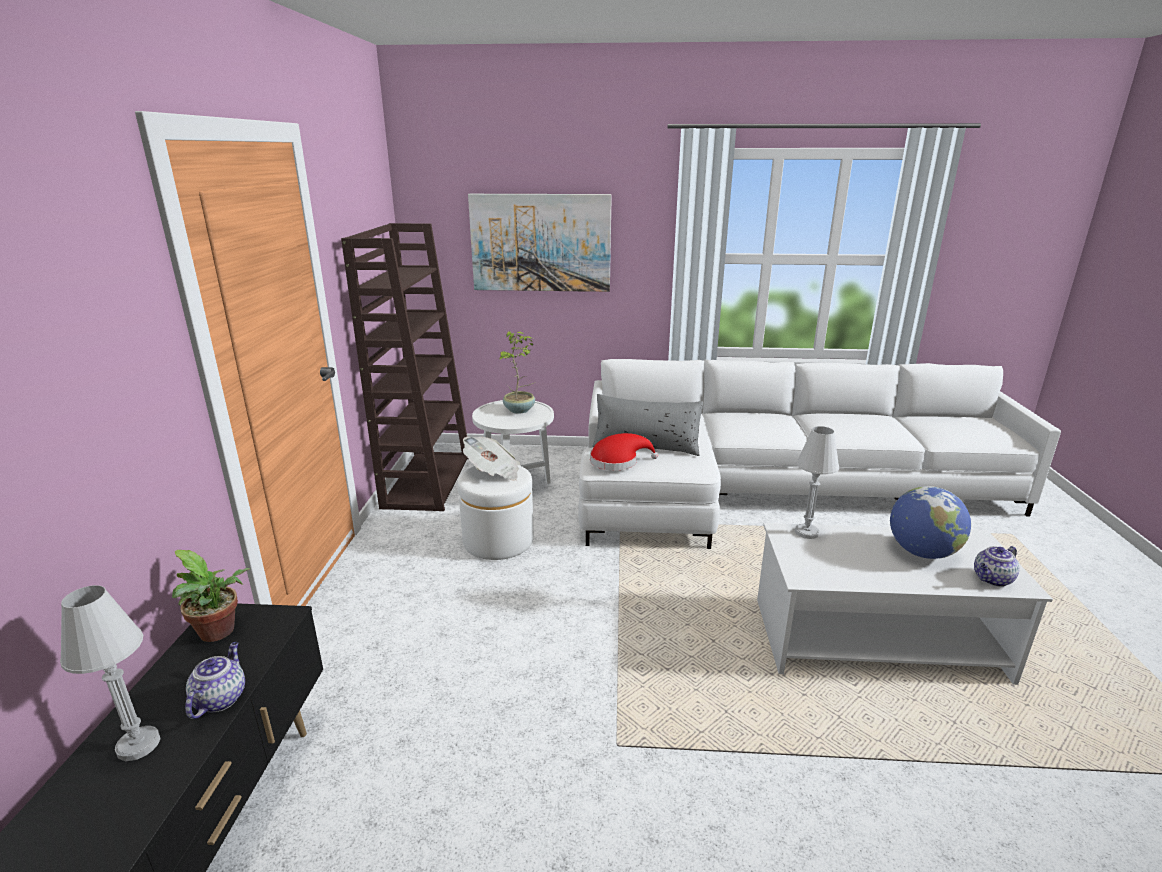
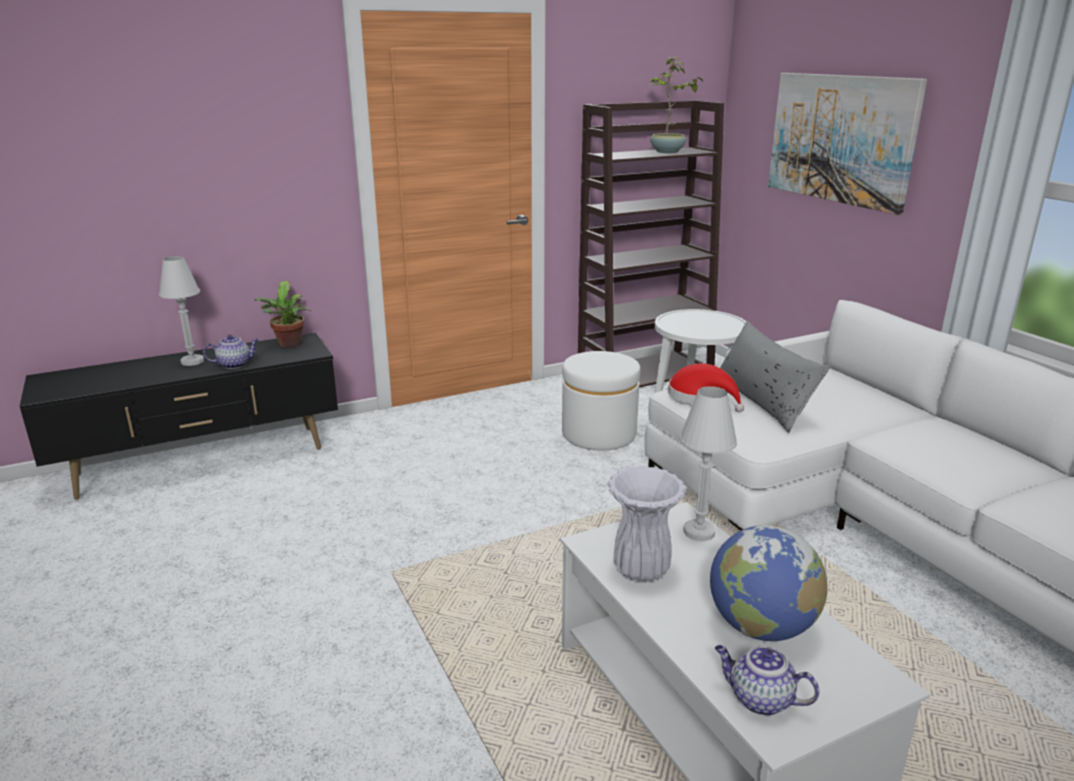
camera: 60 degrees right, 0 degrees up
(493, 472) = (607, 360): newspaper -> none
(520, 410) = (715, 324): potted plant -> potted plant (667, 152)
(845, 570) = (640, 569): none -> white vase

